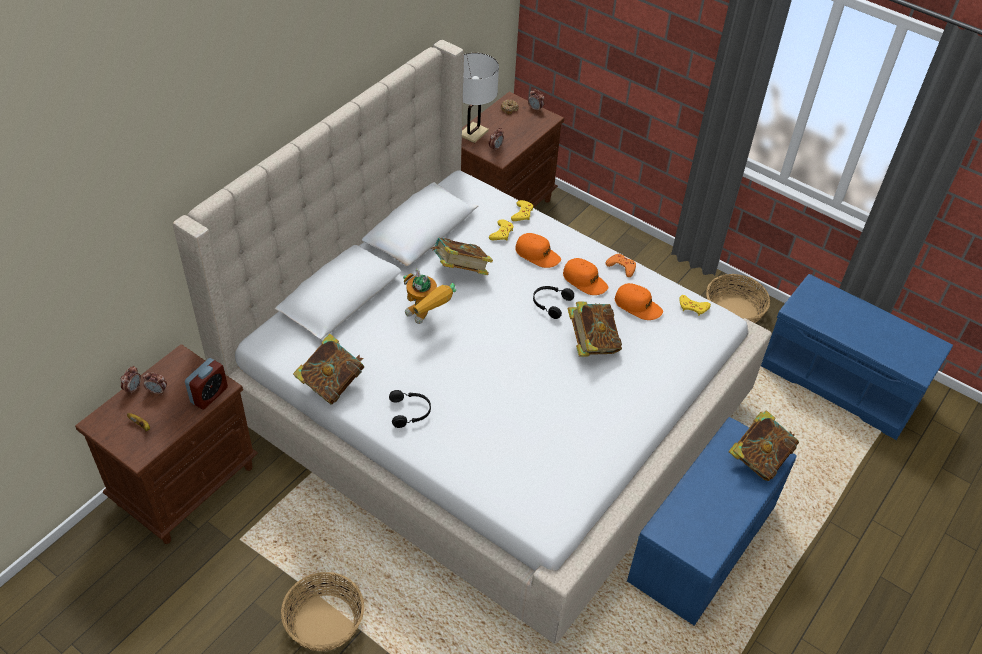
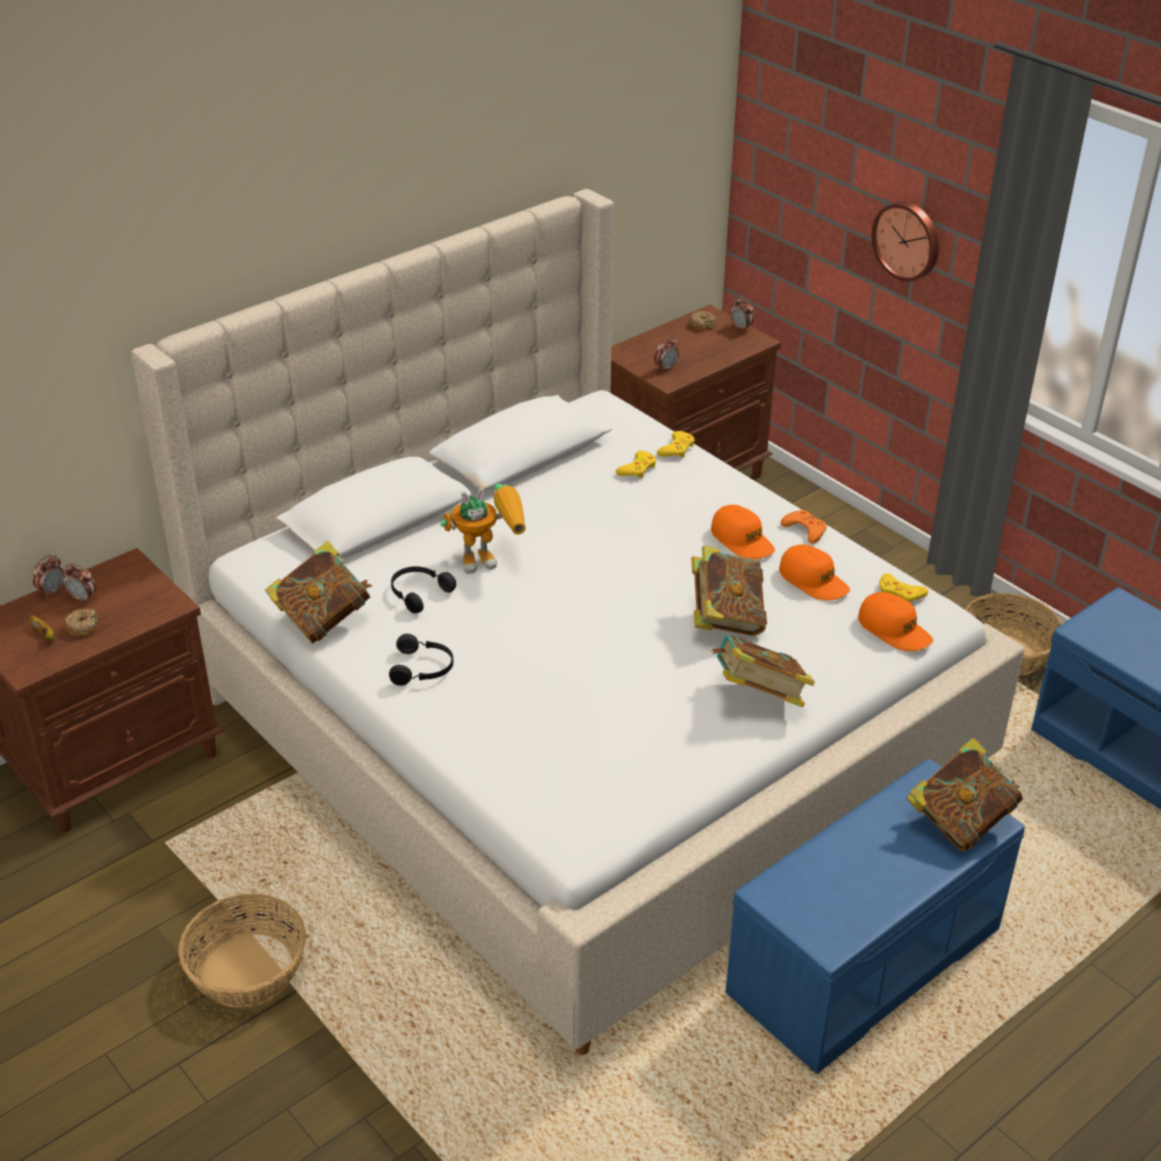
camera: 15 degrees right, 10 degrees down
(166, 415) = (83, 627): none -> donut
(209, 395) = (150, 612): alarm clock -> none
(427, 318) = (490, 558): toy robot -> toy robot turned 75 degrees counterclockwise
(461, 271) = (560, 508): book -> book (758, 697)
(473, 133) = (639, 348): white table lamp -> none
(537, 254) = (681, 500): orange cap -> orange cap (894, 630)
(550, 303) = (679, 562): black headphones -> black headphones (418, 593)
(656, 54) = (907, 240): none -> wall clock

